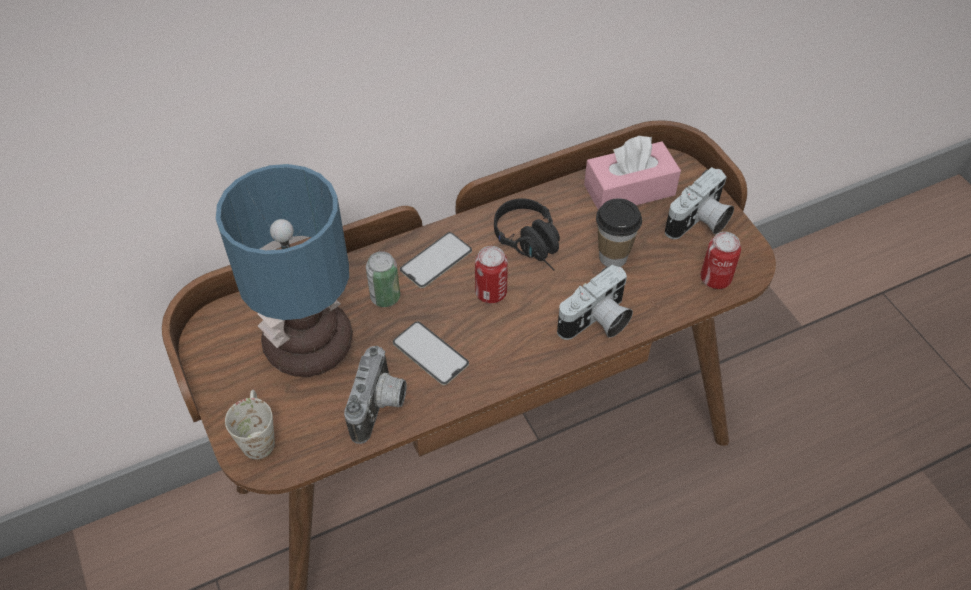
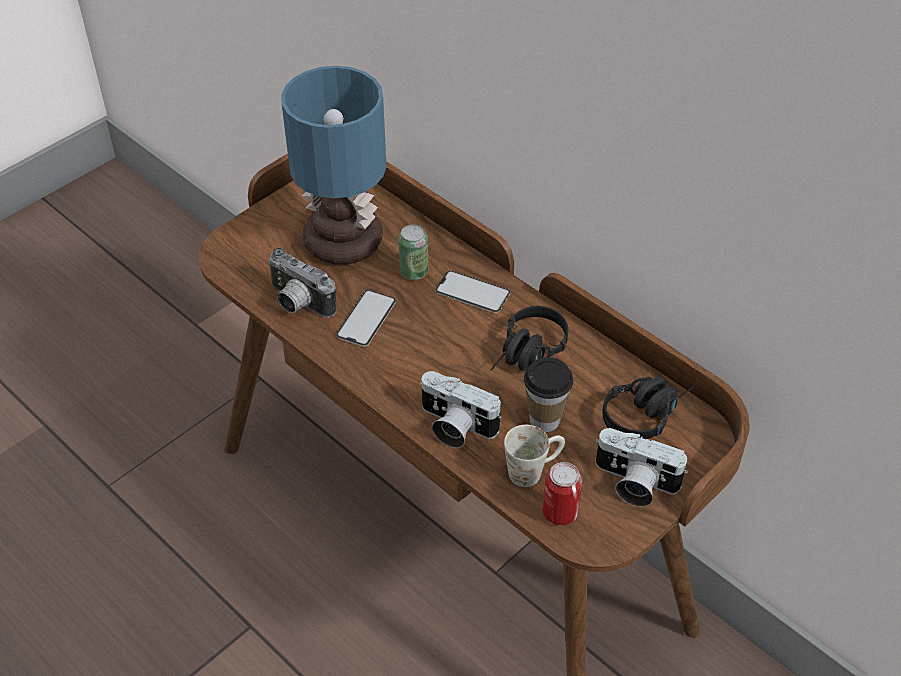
camera: 70 degrees right, 5 degrees down
(258, 435) = (245, 242): white mug -> white mug (534, 470)
(380, 407) = (297, 304): camera -> camera turned 45 degrees clockwise
(491, 292) = (453, 340): can -> none
(629, 190) = (646, 413): pink tissue box -> black headphones

